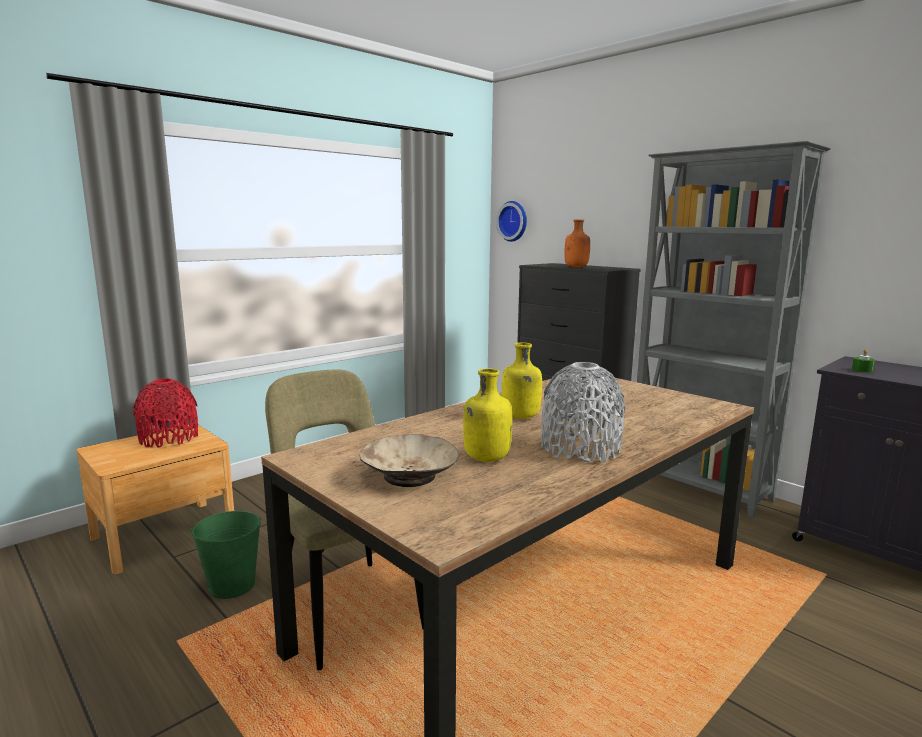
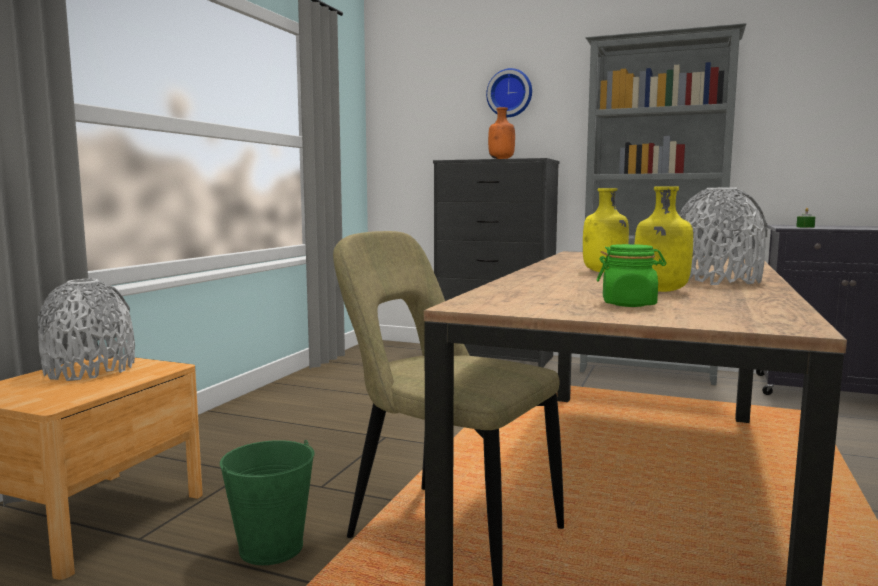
camera: 25 degrees left, 5 degrees down
(169, 438) = (90, 370): red vase -> grey vase
(409, 476) = (629, 304): beige bowl -> green jar
(513, 221) = (399, 120): wall clock -> wall clock (510, 93)

